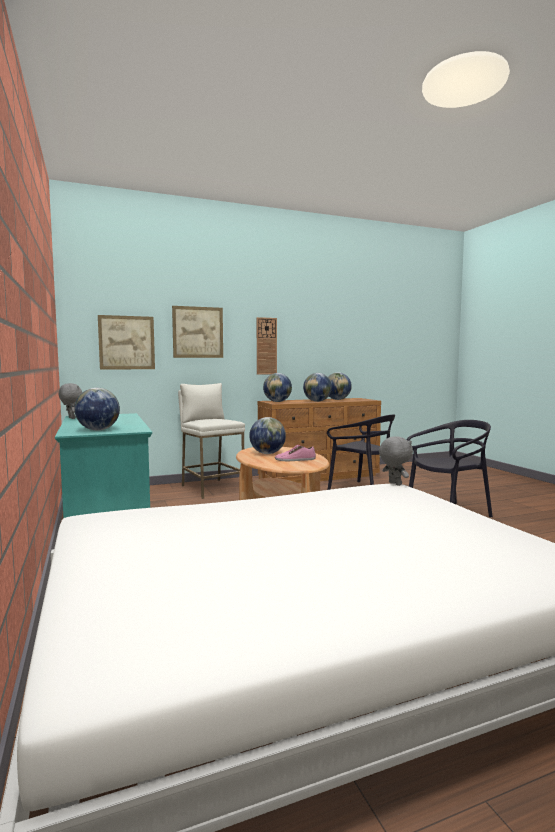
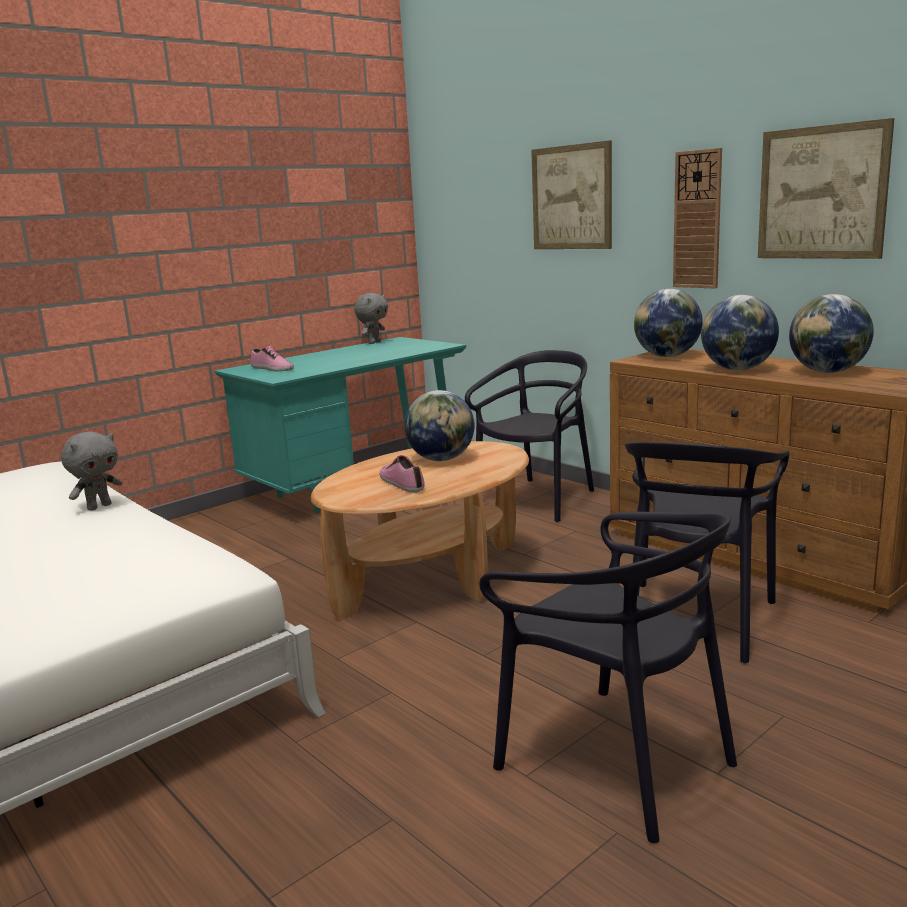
camera: 70 degrees right, 10 degrees up
(98, 430) = (272, 369): globe -> shoe
(126, 342) = (479, 224): picture -> picture (822, 193)
(211, 488) = (537, 500): white stool -> black chair
(394, 484) = (250, 576): grey plush toy -> grey plush toy (99, 506)

